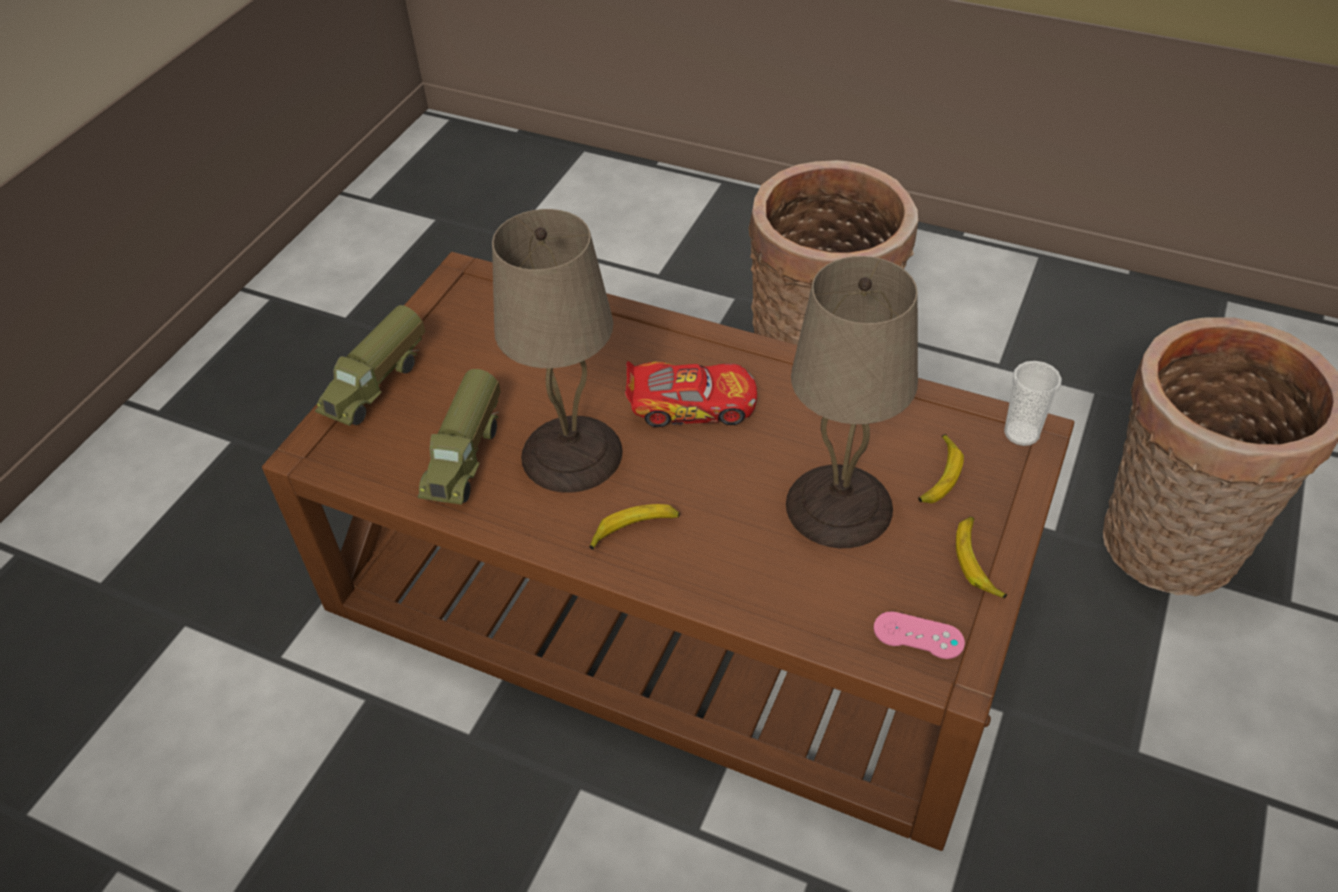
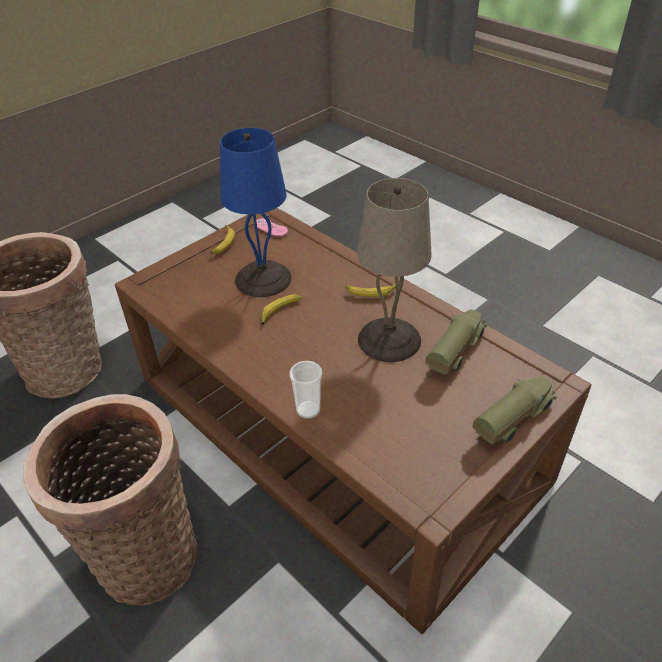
camera: 160 degrees left, 5 degrees down
(692, 404) = (304, 348): toy car -> none
(841, 507) = (262, 278): beige table lamp -> blue table lamp
(938, 476) = (204, 279): banana -> banana (280, 311)
(1021, 433) = (147, 283): cup -> cup (308, 410)

